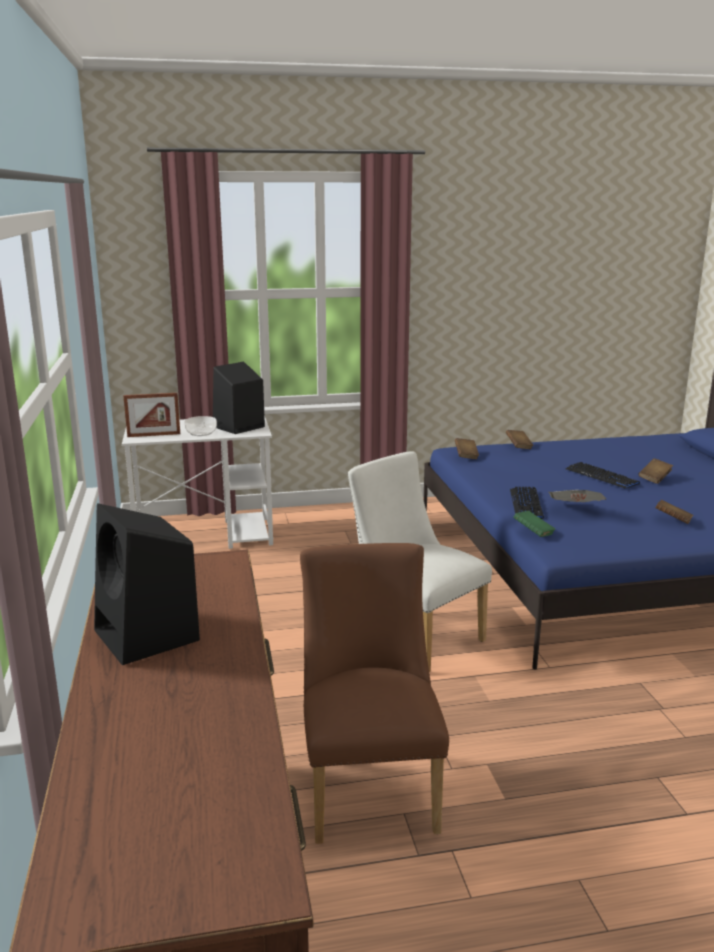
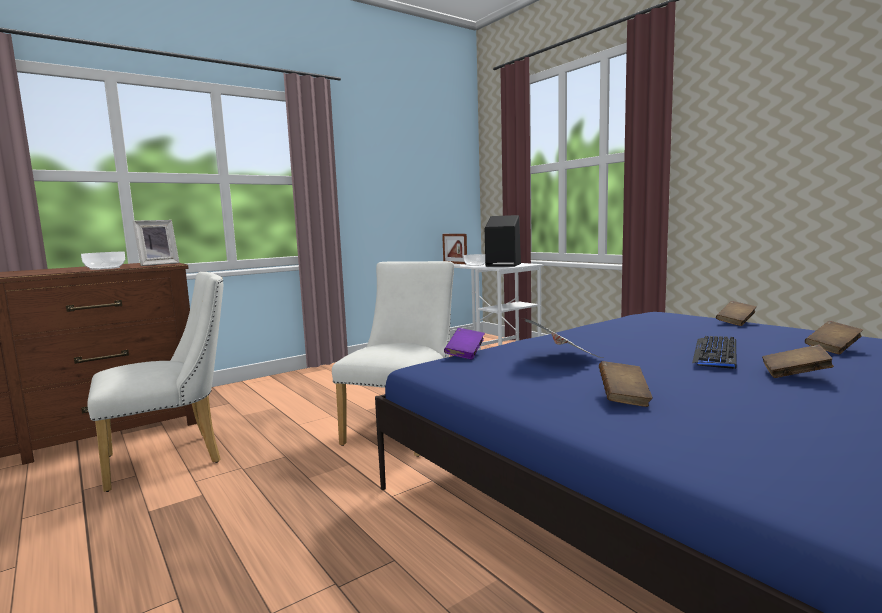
camera: 65 degrees right, 10 degrees down
(148, 636) = (60, 269): black speaker -> none
(205, 566) = (157, 264): none -> picture frame
(225, 598) = (105, 268): none -> bowl
(369, 785) = (173, 457): brown chair -> white chair
(466, 455) = (645, 315): brown book -> brown book (832, 349)
(526, 504) = (545, 343): keyboard -> none
(533, 532) = (465, 354): green book -> purple book

